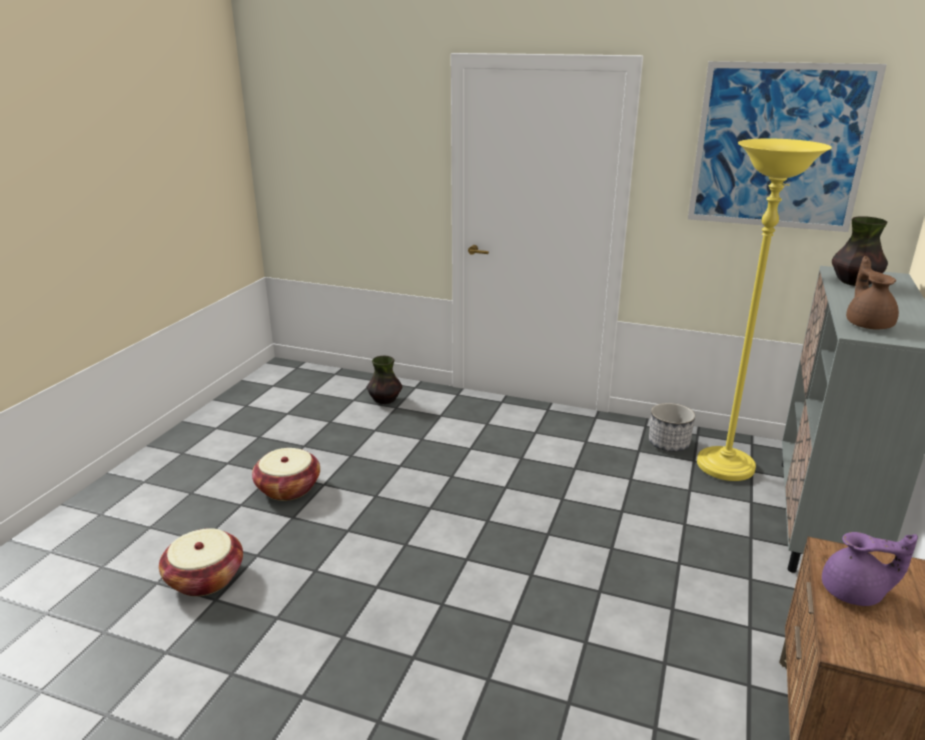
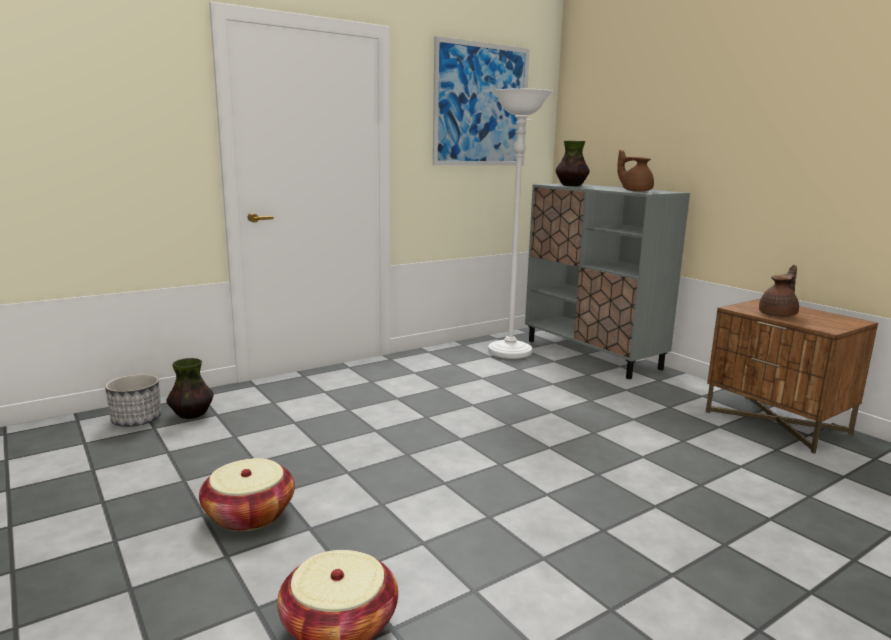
camera: 55 degrees left, 10 degrees down
(668, 444) = (460, 354): planter -> planter (136, 420)
(725, 467) = (510, 352): yellow floor lamp -> white floor lamp
(854, 593) = (778, 315): purple teapot -> brown teapot

